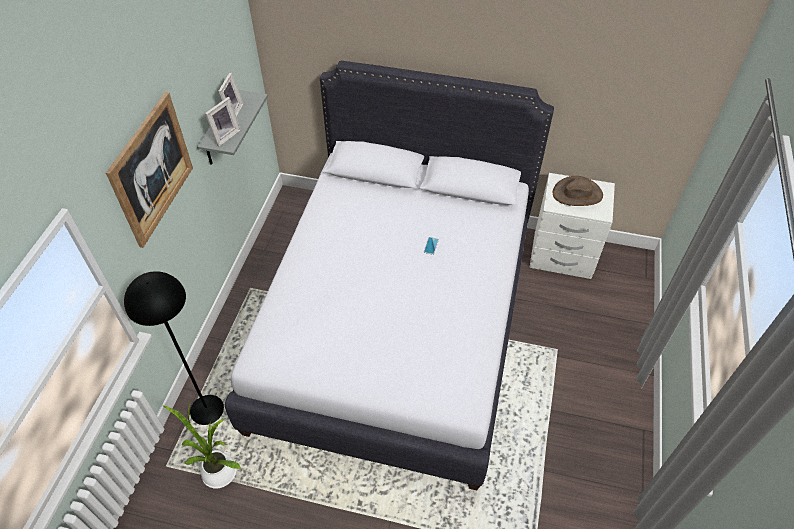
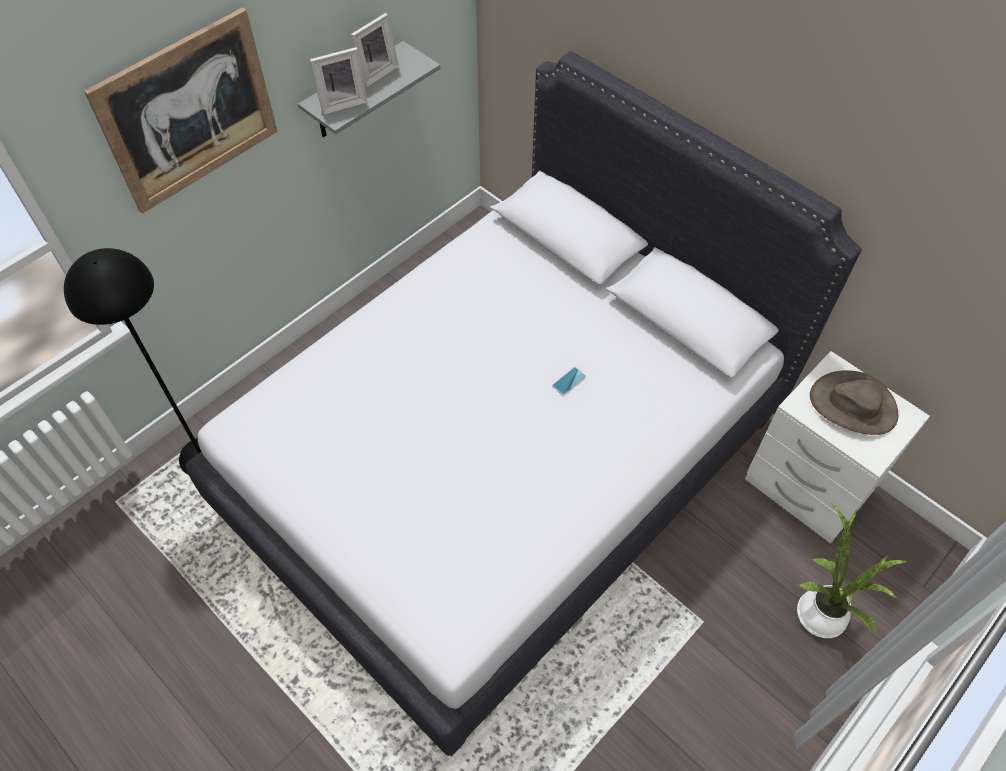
camera: 30 degrees right, 5 degrees up
(217, 470) = (165, 539): potted plant -> potted plant (818, 611)

